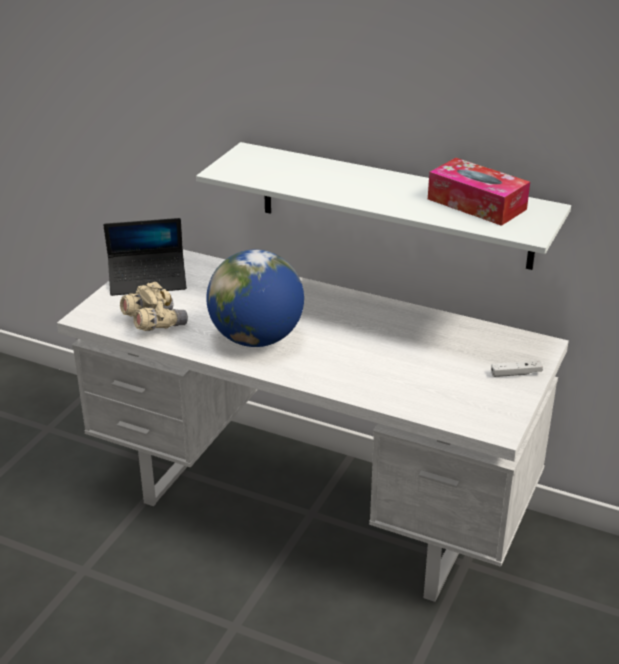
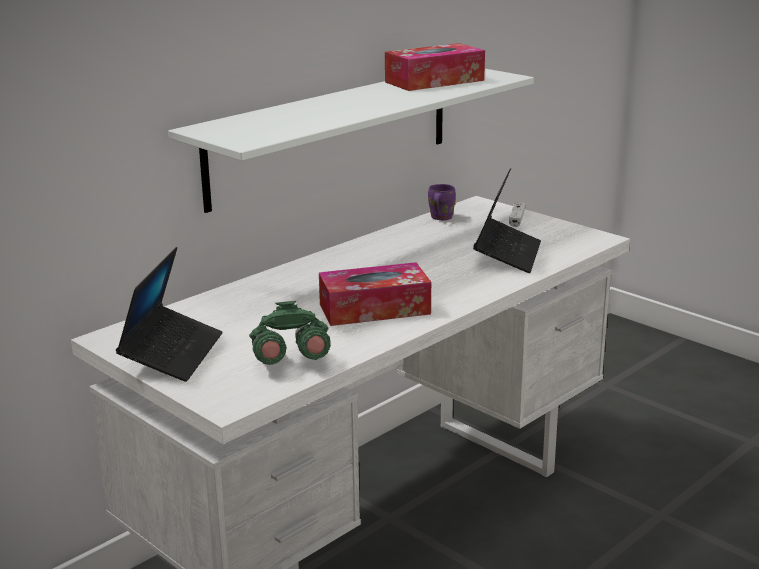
camera: 70 degrees left, 10 degrees down
(154, 323) = (289, 361): beige binoculars -> green binoculars
(256, 339) = (374, 309): globe -> tissue box
(415, 382) = (507, 254): none -> laptop
(484, 331) = (439, 217): none -> purple mug

